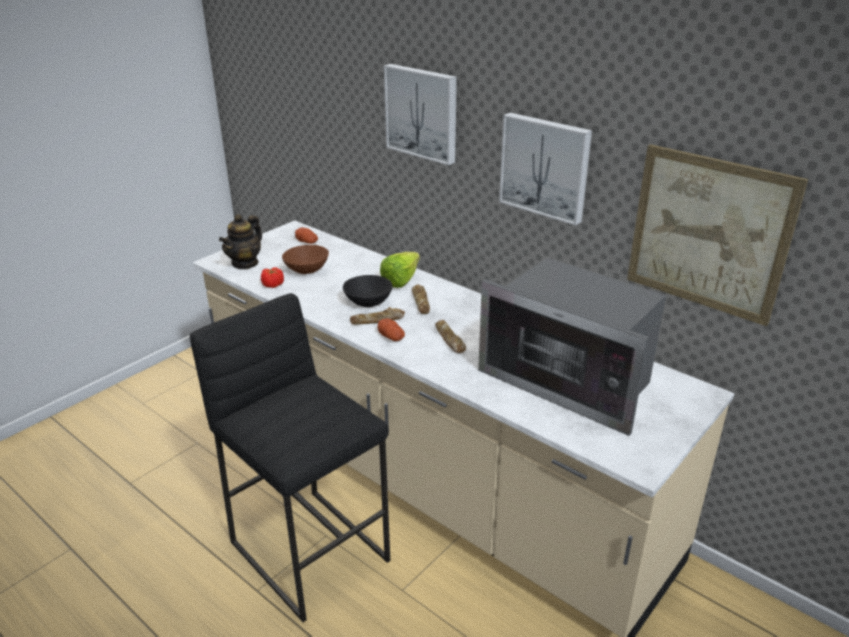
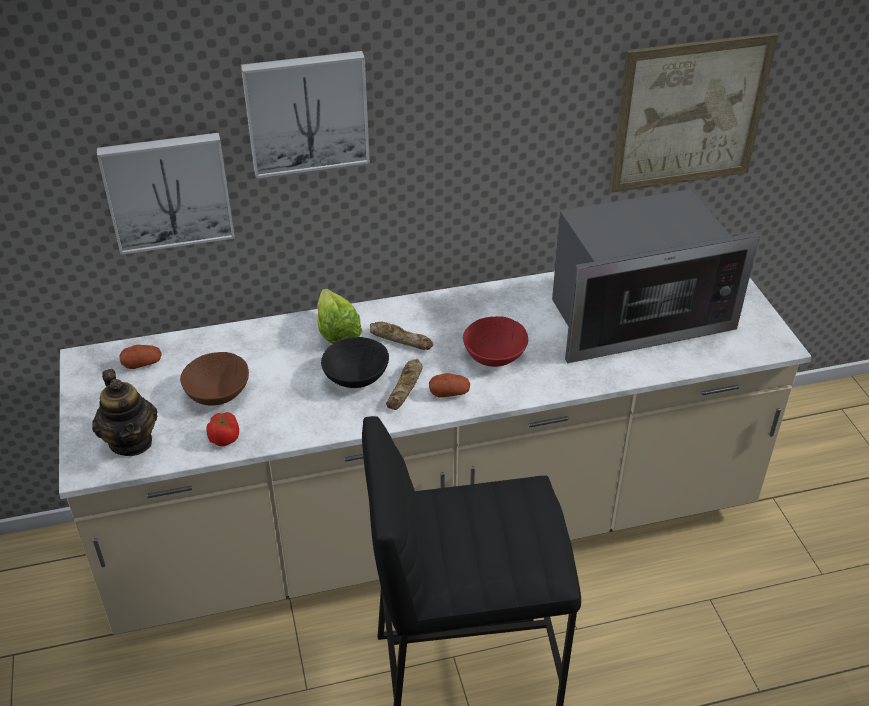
camera: 55 degrees left, 10 degrees up
(449, 340) = (495, 355): bread -> red bowl
(545, 167) = (501, 115): picture -> picture (168, 191)

